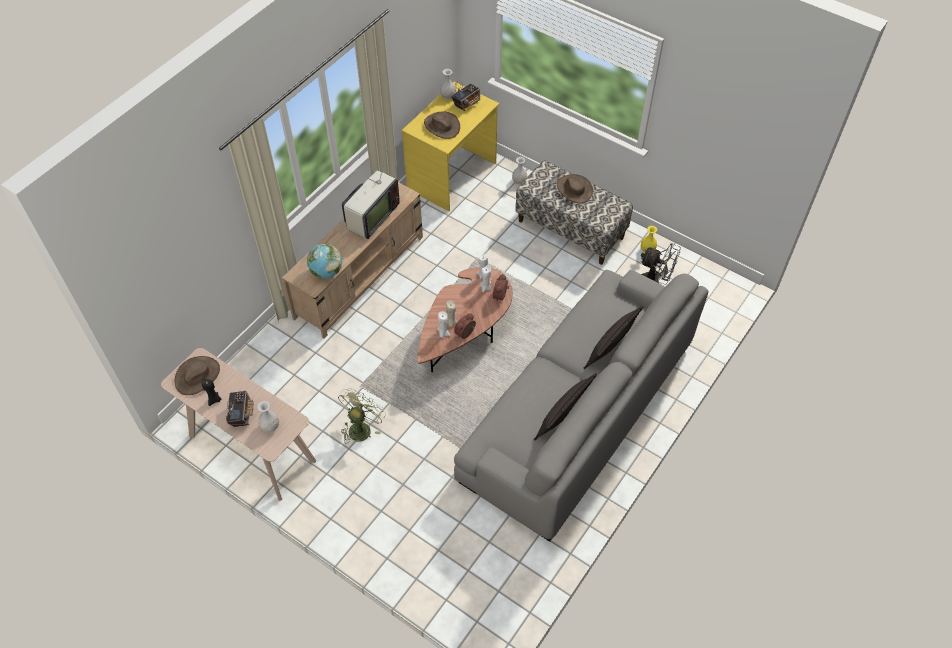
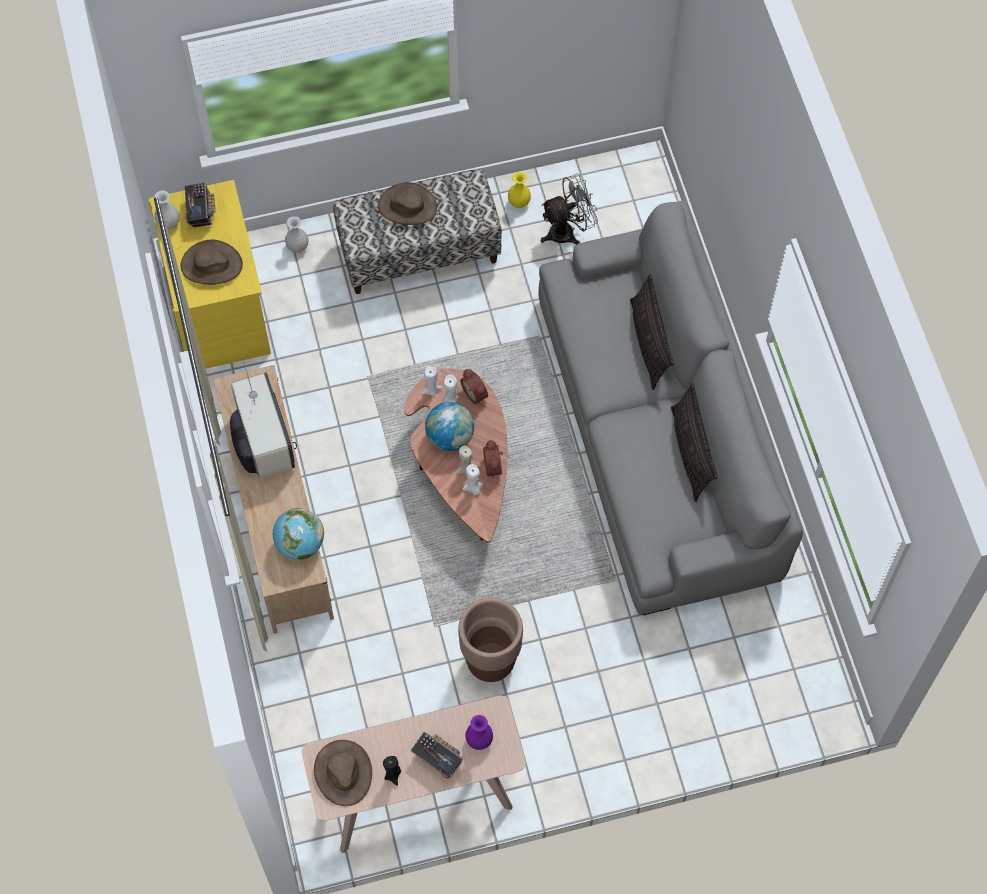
camera: 50 degrees left, 10 degrees up
(270, 426) = (479, 739): white vase -> purple vase
(361, 427) = (490, 662): green fan -> brown planter
(463, 302) = (450, 437): none -> globe

